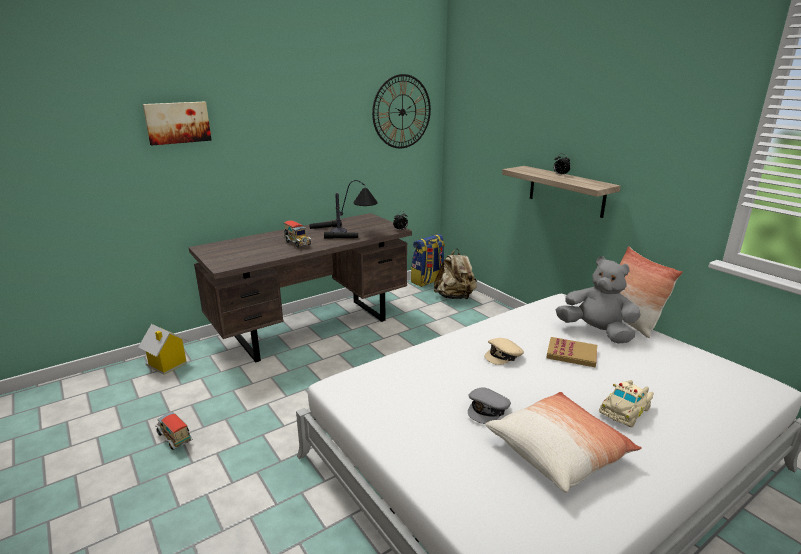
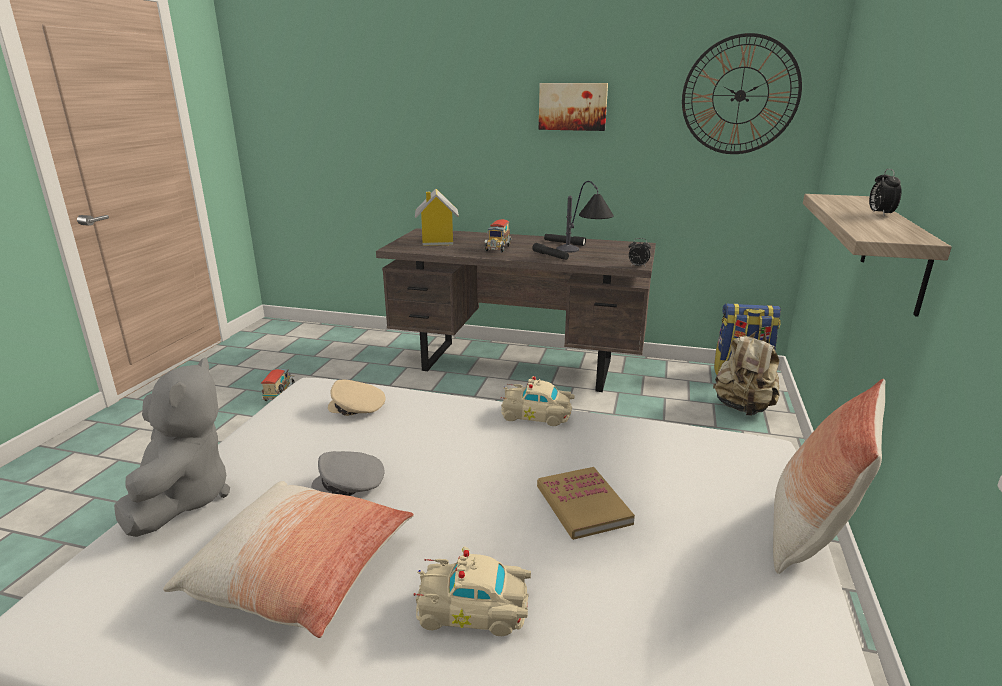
camera: 50 degrees right, 0 degrees up
(167, 365) = (368, 342): toy house -> toy house (437, 241)
(177, 122) = (423, 89): picture -> picture (573, 106)
(476, 331) = (538, 415): none -> beige toy car
(504, 355) = (497, 452): beige cap -> beige cap (356, 408)
(596, 332) = (701, 509): grey plush toy -> grey plush toy (183, 498)

